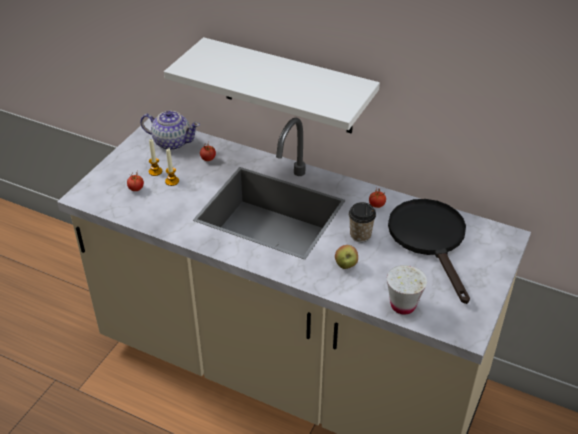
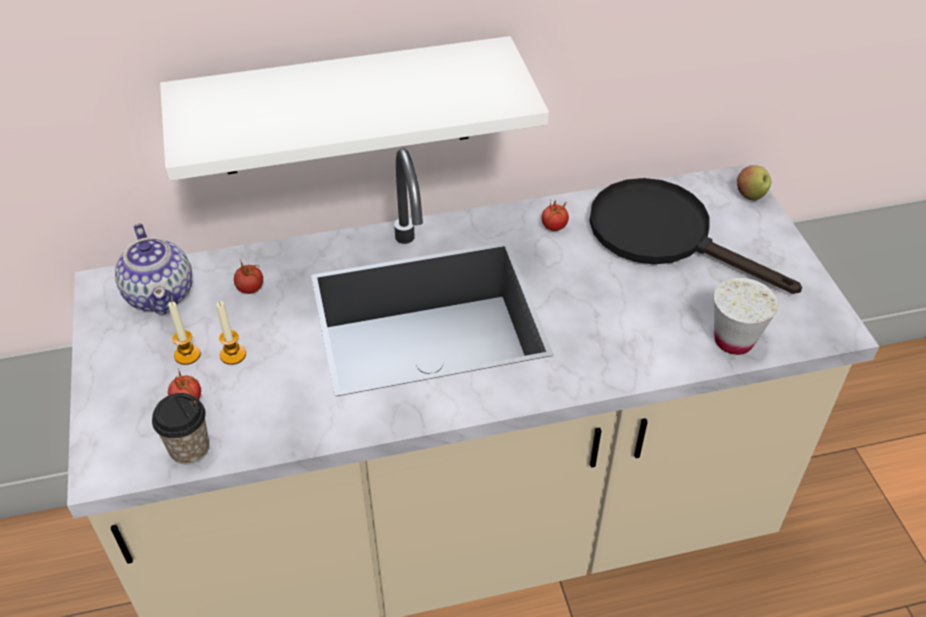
camera: 40 degrees left, 5 degrees up
(172, 142) = (161, 293): teapot -> teapot turned 90 degrees clockwise
(346, 265) = (611, 331): apple -> apple (750, 196)
(360, 235) = (581, 279): cup -> cup (189, 449)

